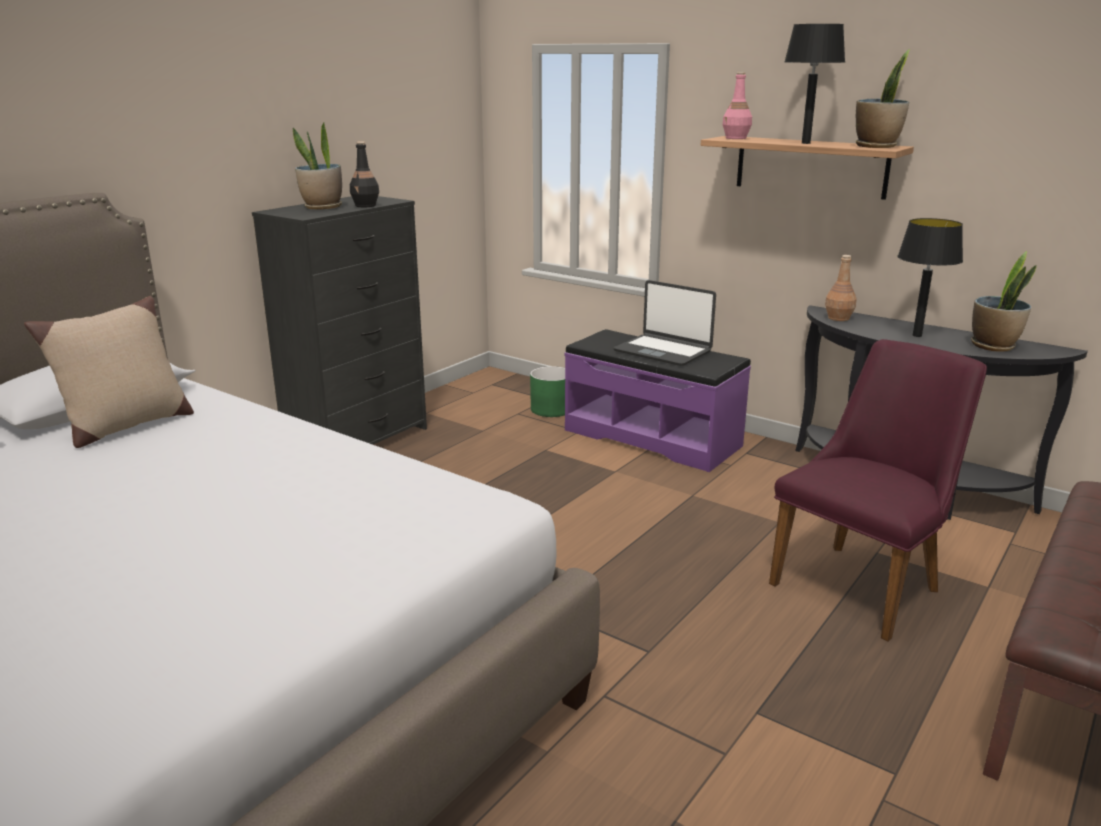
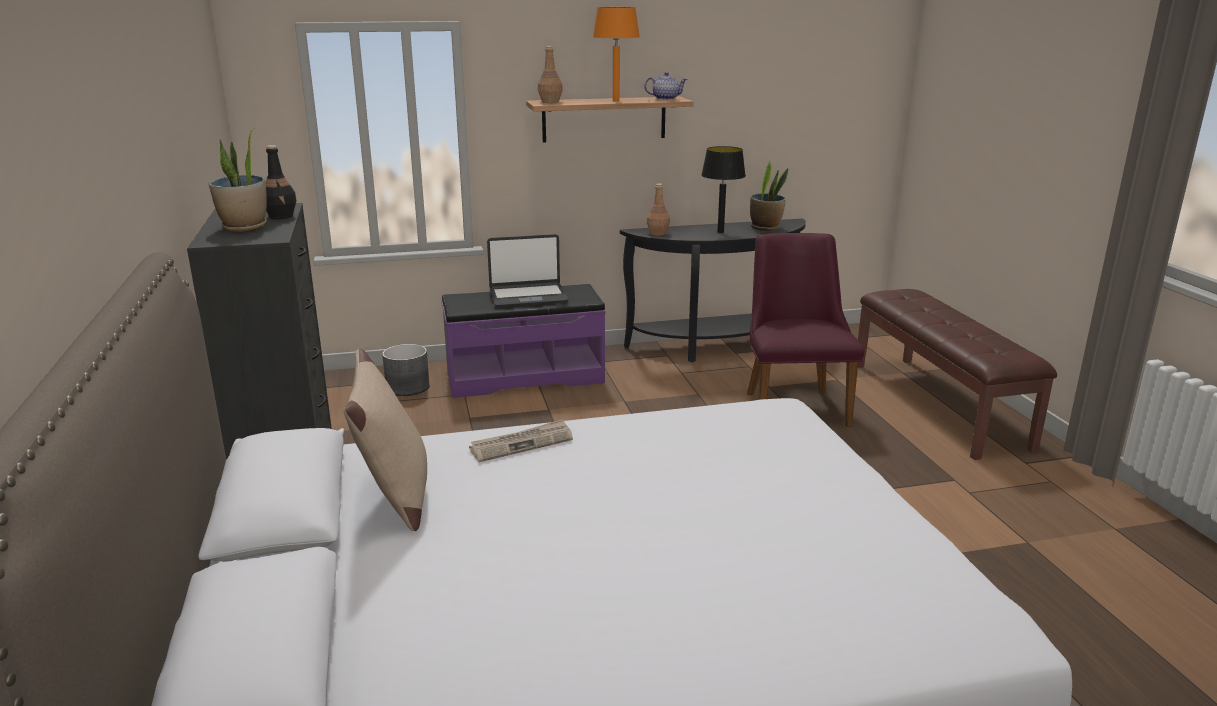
camera: 50 degrees left, 0 degrees up
(264, 431) = (522, 444): none -> newspaper
(552, 409) = (408, 387): green planter -> grey planter
(736, 138) = (550, 102): pink bottle -> brown bottle
(805, 143) = (615, 101): black table lamp -> orange table lamp
(877, 146) = (665, 98): potted plant -> teapot

